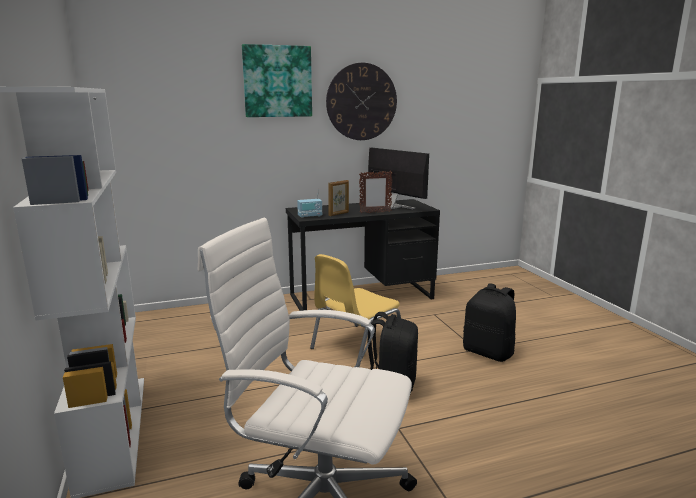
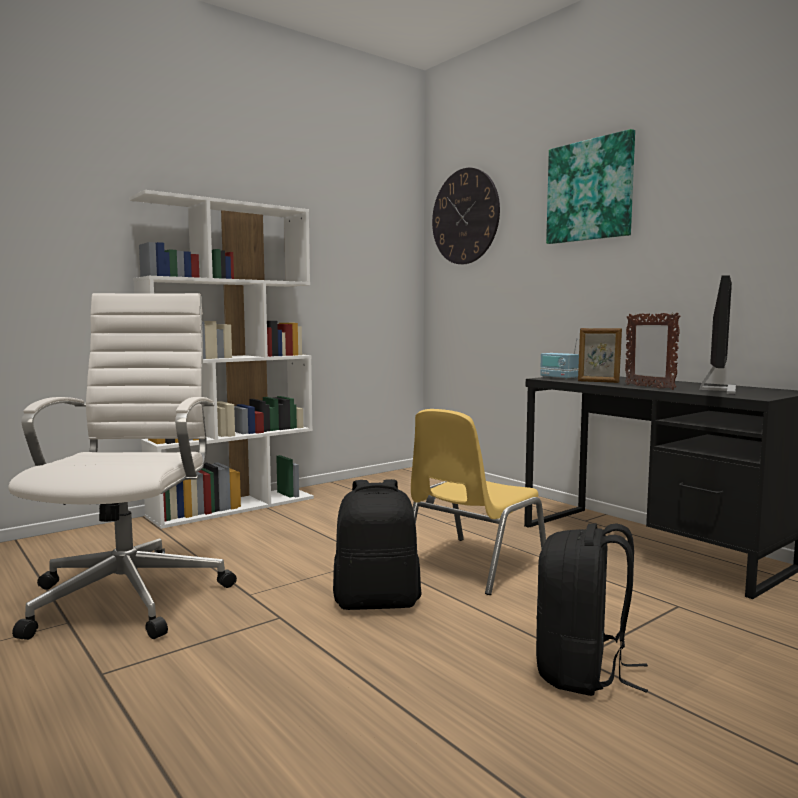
camera: 70 degrees right, 10 degrees down
(356, 347) = (472, 565): yellow chair -> yellow chair turned 75 degrees counterclockwise
(361, 102) = (716, 202): wall clock -> wall clock (465, 216)

